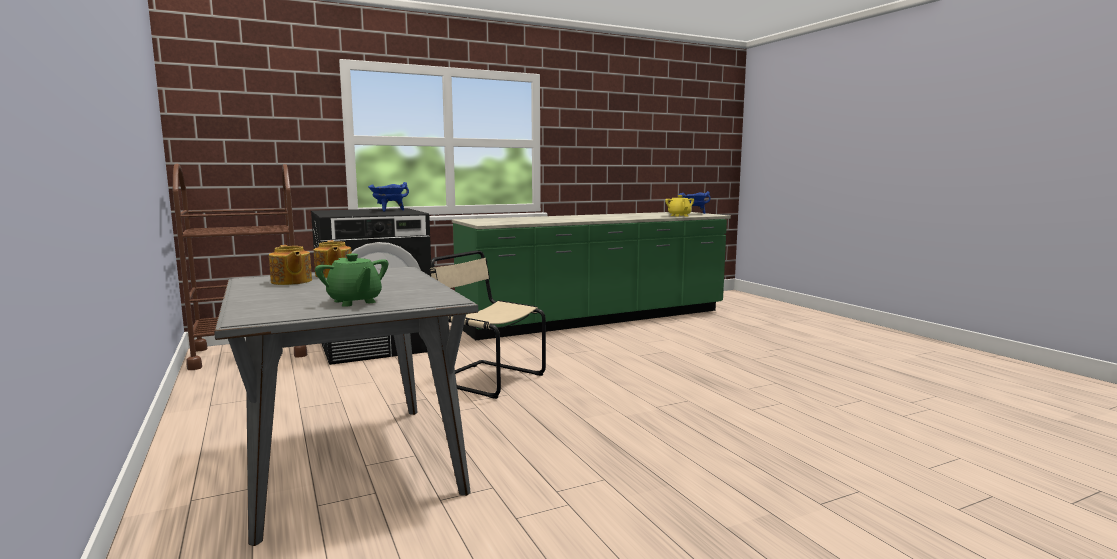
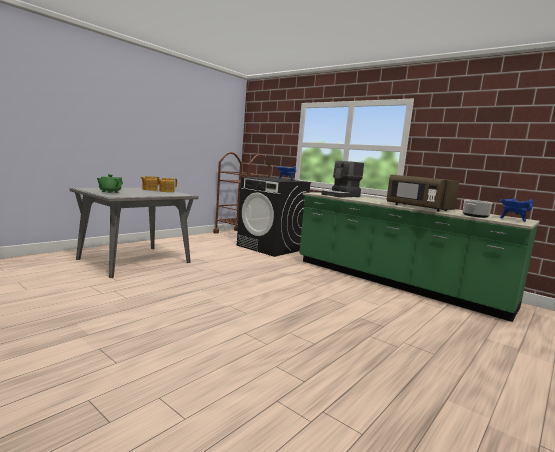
camera: 65 degrees right, 0 degrees up
(487, 379) = (242, 268): beige chair -> none
(511, 220) = (341, 195): none -> coffee machine
(625, 217) = (417, 207): none -> brown microwave
(679, 215) = (475, 216): yellow teapot -> cooking pot

